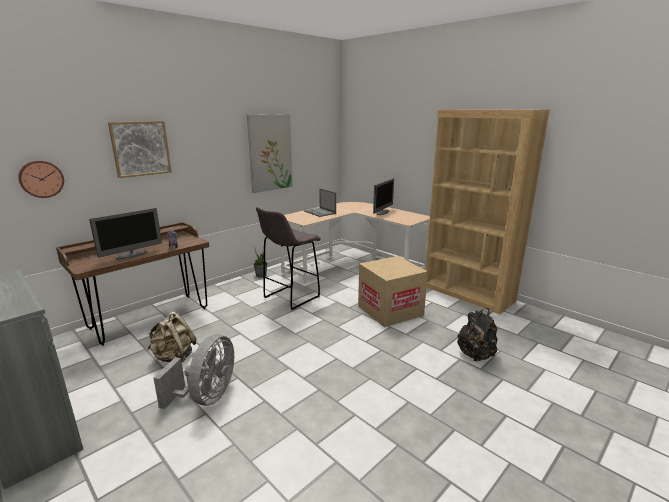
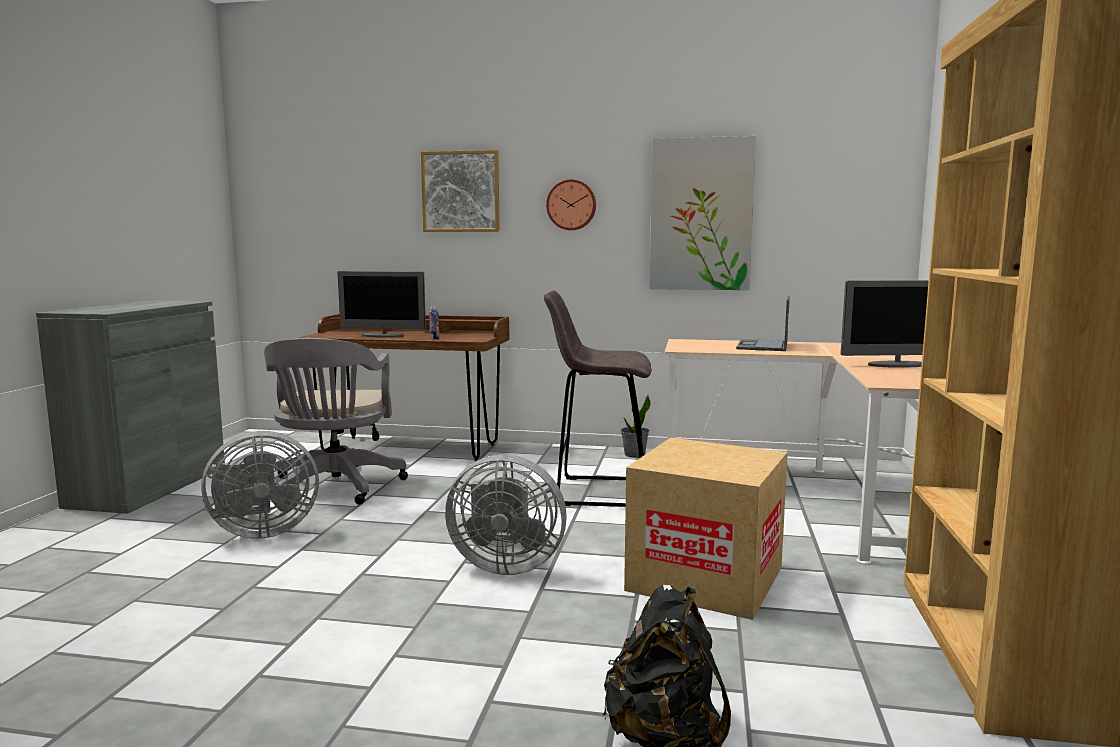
camera: 55 degrees right, 10 degrees down
(41, 179) = (339, 223): wall clock -> wall clock (571, 205)
(174, 357) = (335, 488): beige backpack -> grey office chair
(336, 341) = (505, 565): none -> grey fan

